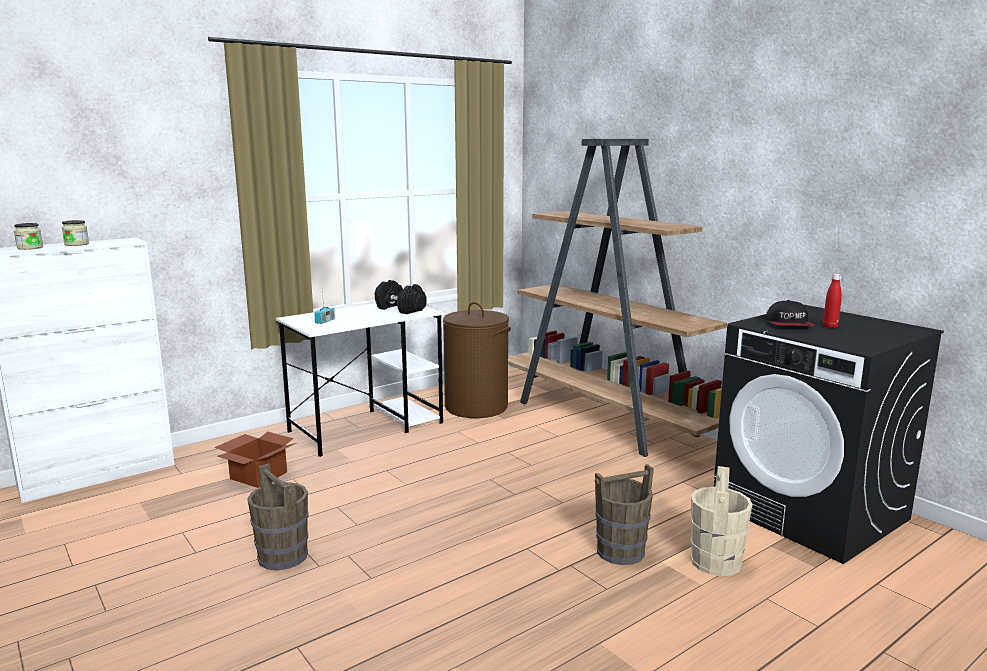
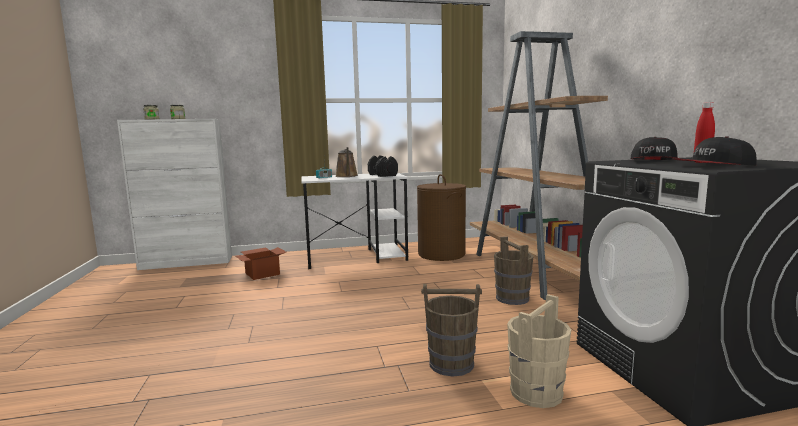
camera: 25 degrees right, 5 degrees down
(282, 556) = (216, 318): brown bucket -> brown bucket (512, 298)
(352, 315) = (347, 176): none -> brown watering can
(851, 338) = (712, 166): none -> cap

